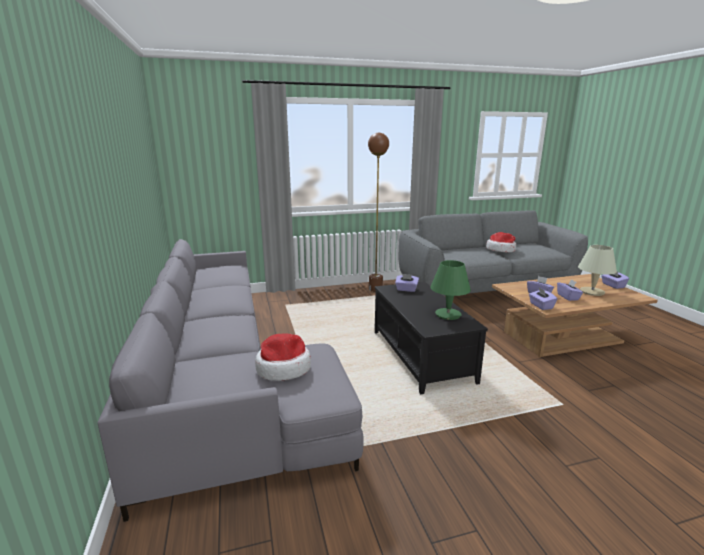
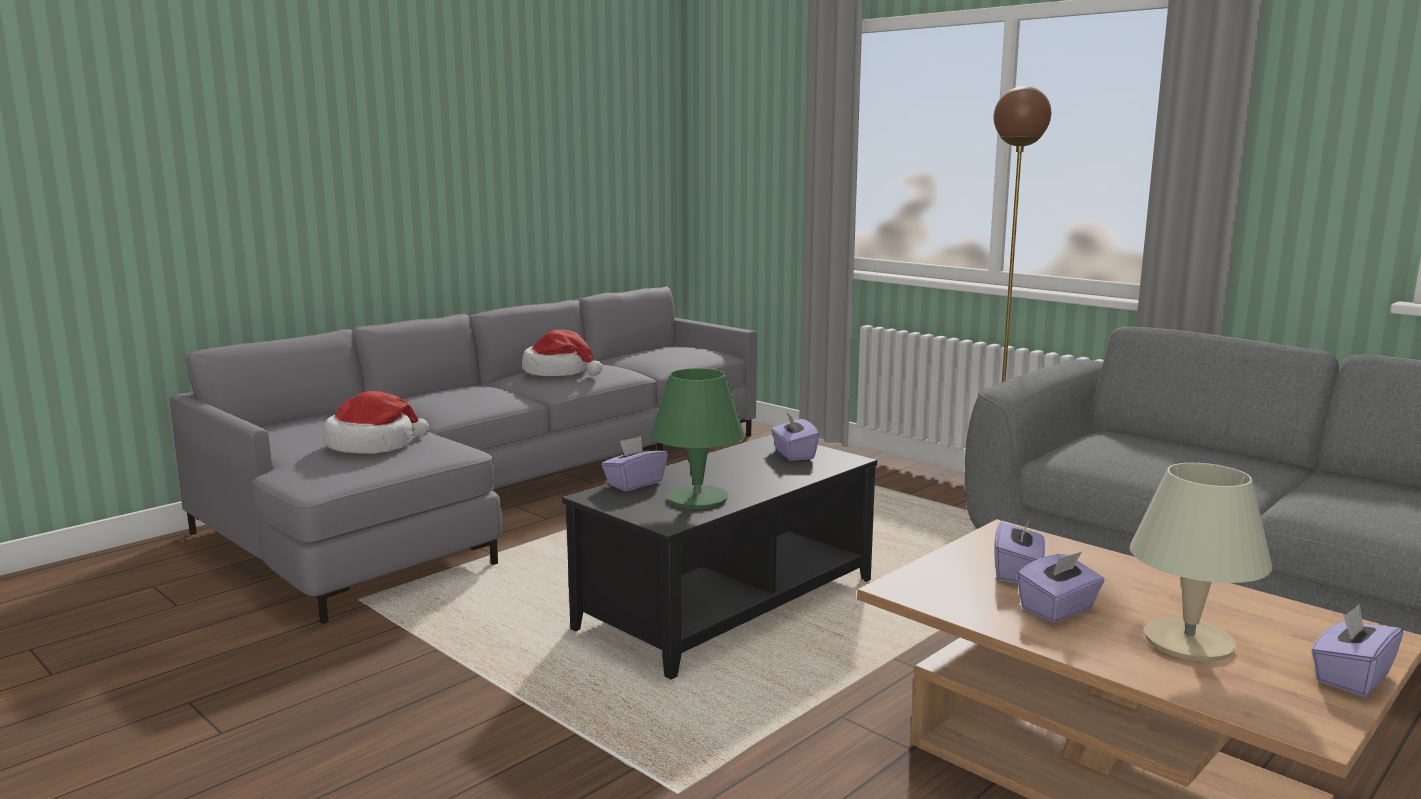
camera: 60 degrees right, 5 degrees down
(501, 250) = (1306, 483): hat -> hat (559, 372)
(541, 306) = (913, 580): purple tissue box -> purple tissue box (634, 483)

